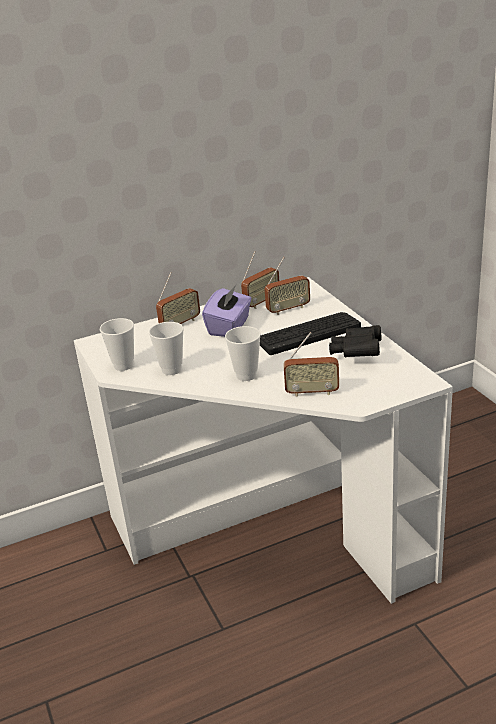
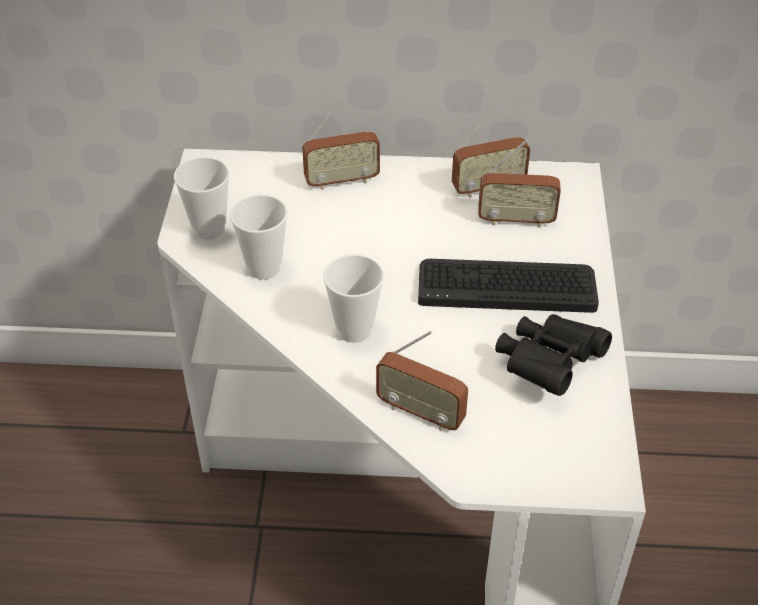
camera: 25 degrees right, 15 degrees up
(229, 327) = (405, 218): purple tissue box -> none

